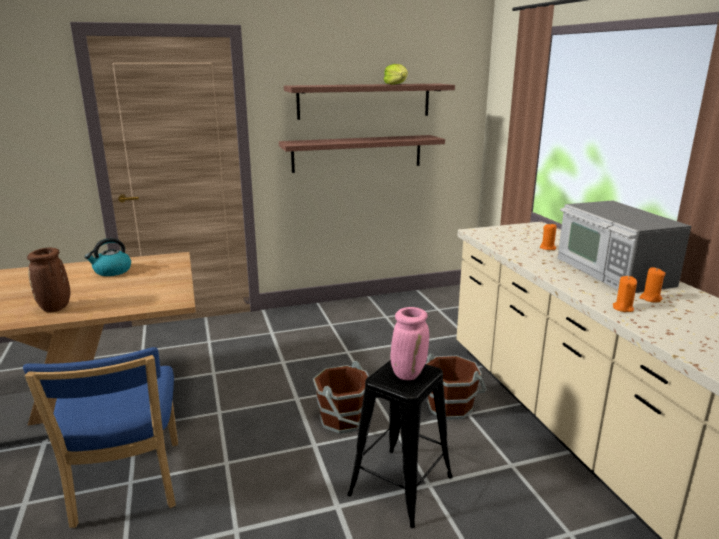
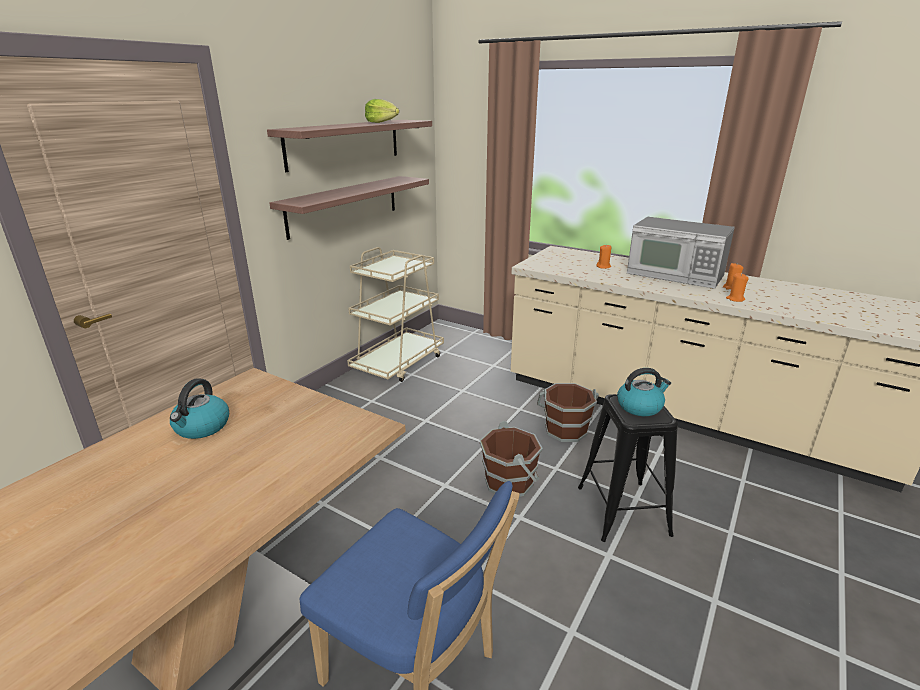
camera: 40 degrees left, 5 degrees up
(55, 308) = (232, 506): brown vase -> none
(388, 305) = (398, 363): none -> beige cart
(408, 373) = (640, 406): pink vase -> kettle

